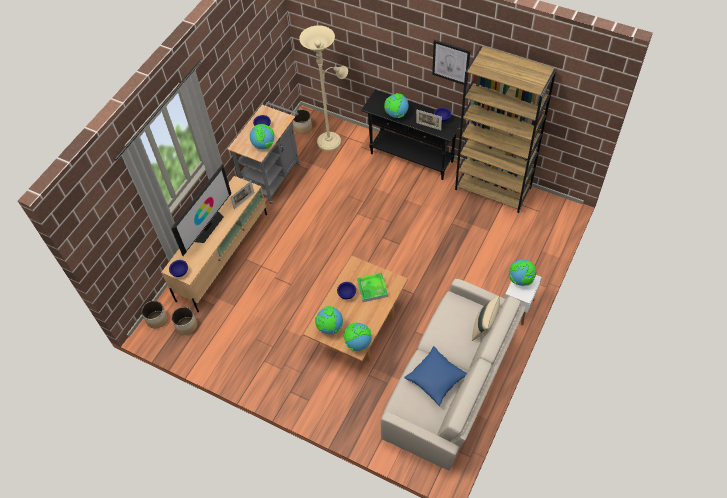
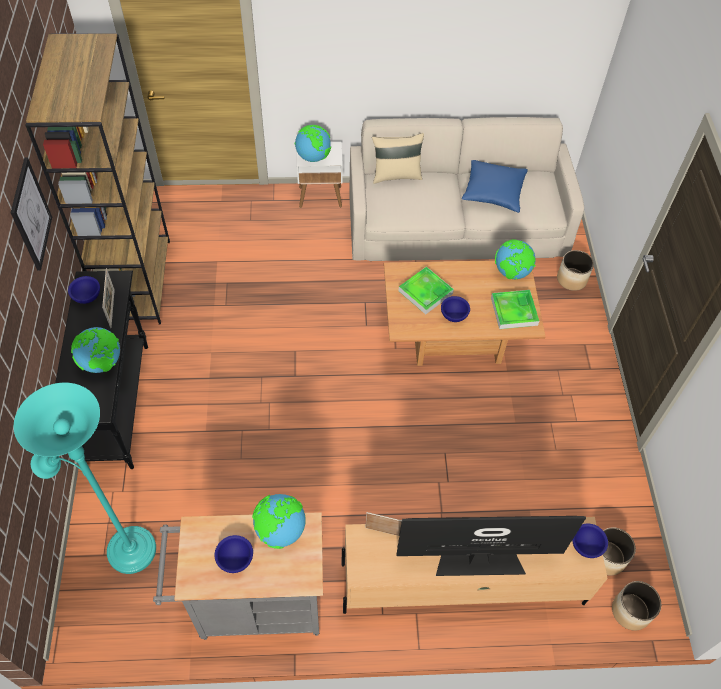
camera: 125 degrees left, 0 degrees up
(302, 127) = (112, 619): planter -> planter (571, 279)
(330, 327) = (514, 311): globe -> tray
(331, 140) = (125, 548): beige floor lamp -> turquoise floor lamp

